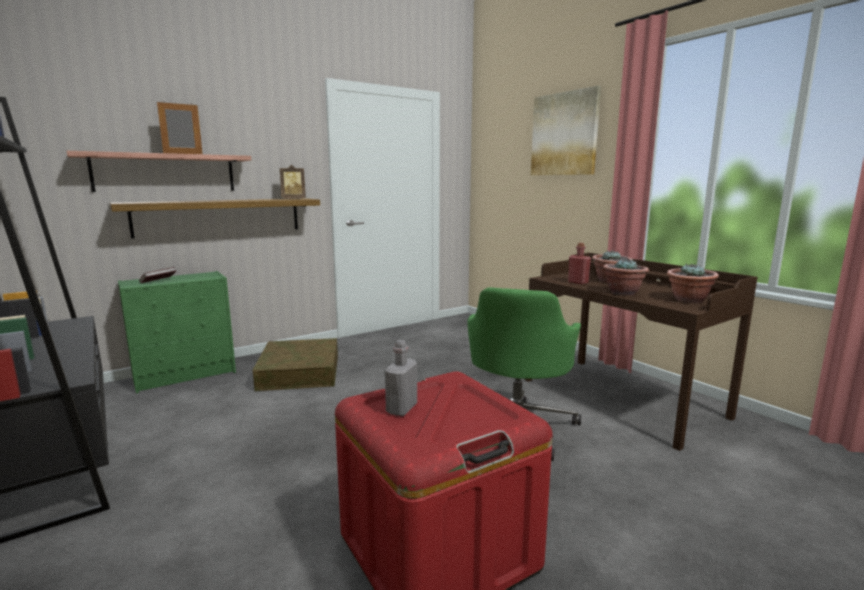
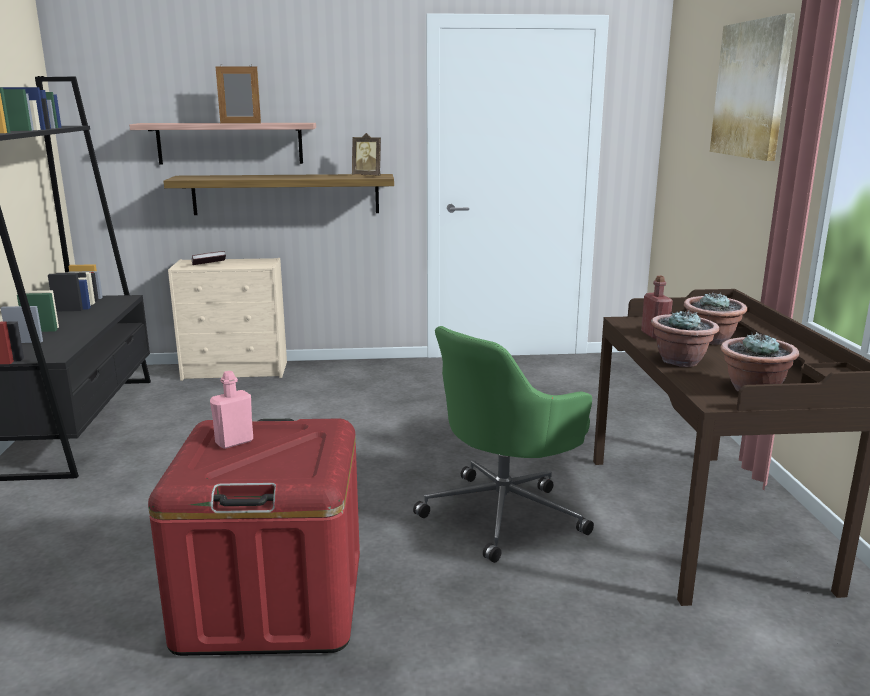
camera: 30 degrees right, 5 degrees up
(186, 375) = (237, 371): green dresser -> beige dresser
(300, 372) = (342, 391): brown storage box -> none
(401, 408) = (234, 442): grey bottle -> pink bottle

